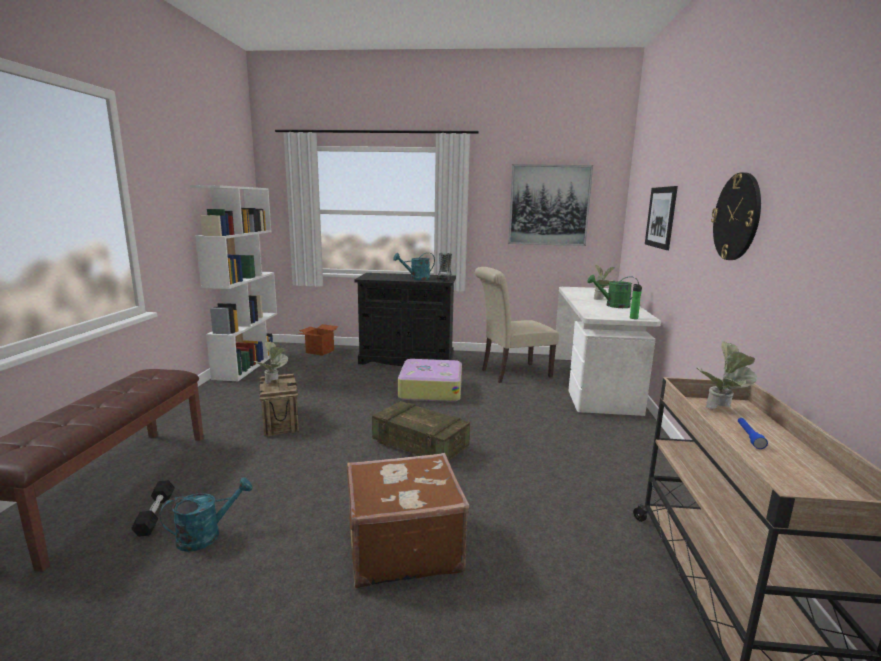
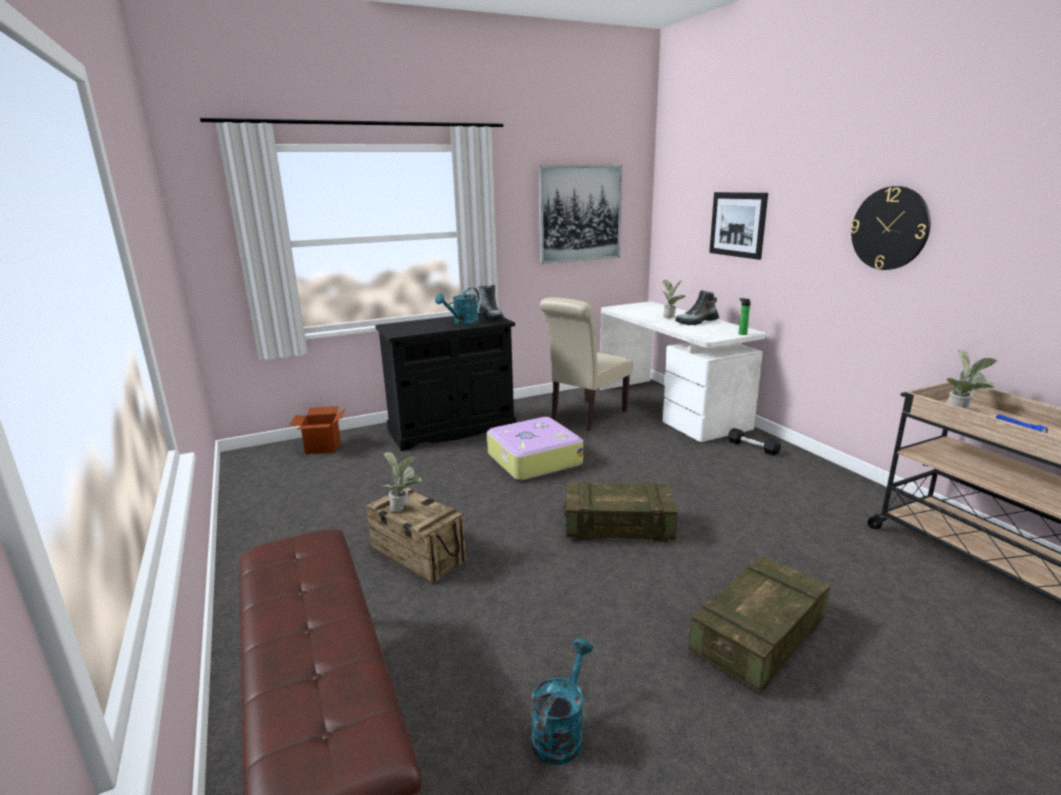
camera: 30 degrees left, 5 degrees up
(155, 515) = (457, 742): black dumbbell -> black dumbbell (752, 447)
(248, 364) = (242, 493): white bookcase -> none
(402, 546) = (757, 638): brown suitcase -> crate
(613, 305) = (697, 322): green watering can -> boot

